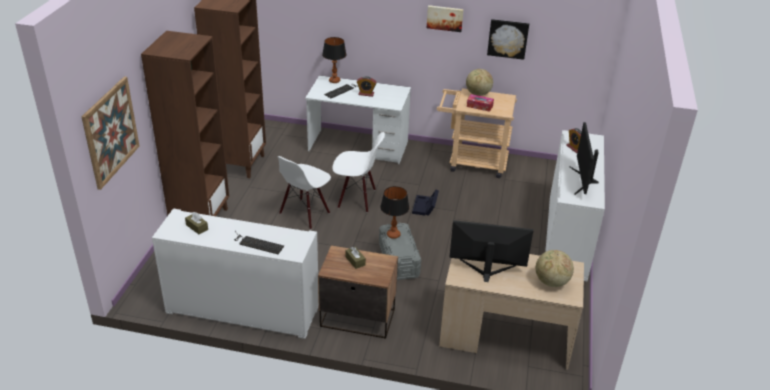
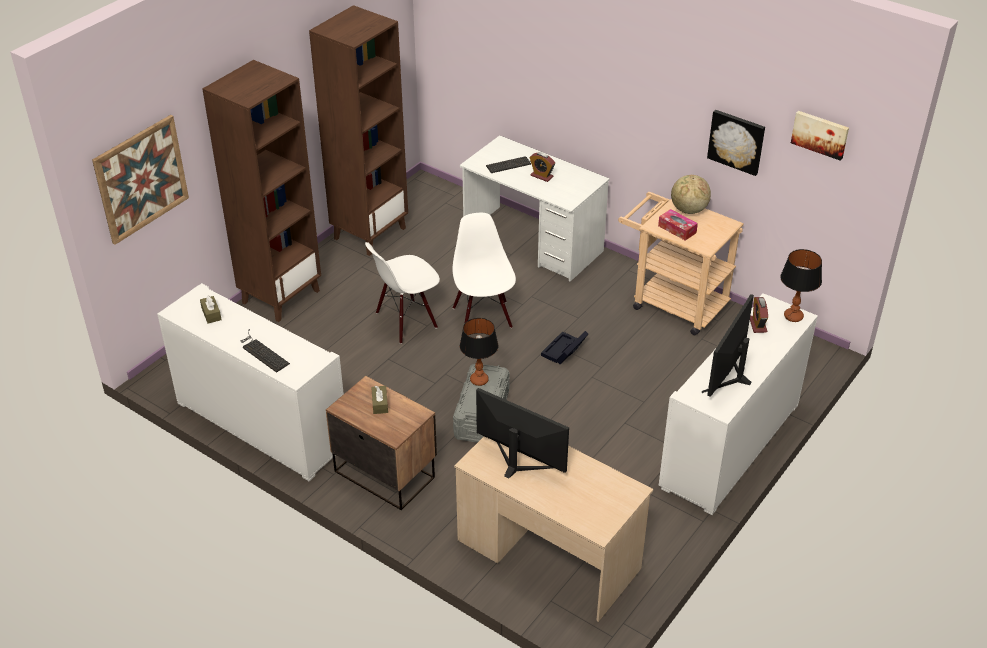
camera: 25 degrees right, 5 degrees up
(334, 81) = (513, 148): table lamp -> table lamp (793, 316)
(357, 199) = (483, 317): white chair -> white chair turned 135 degrees counterclockwise
(445, 18) = (656, 94): picture -> picture (820, 134)
(551, 282) = (588, 502): globe -> none

